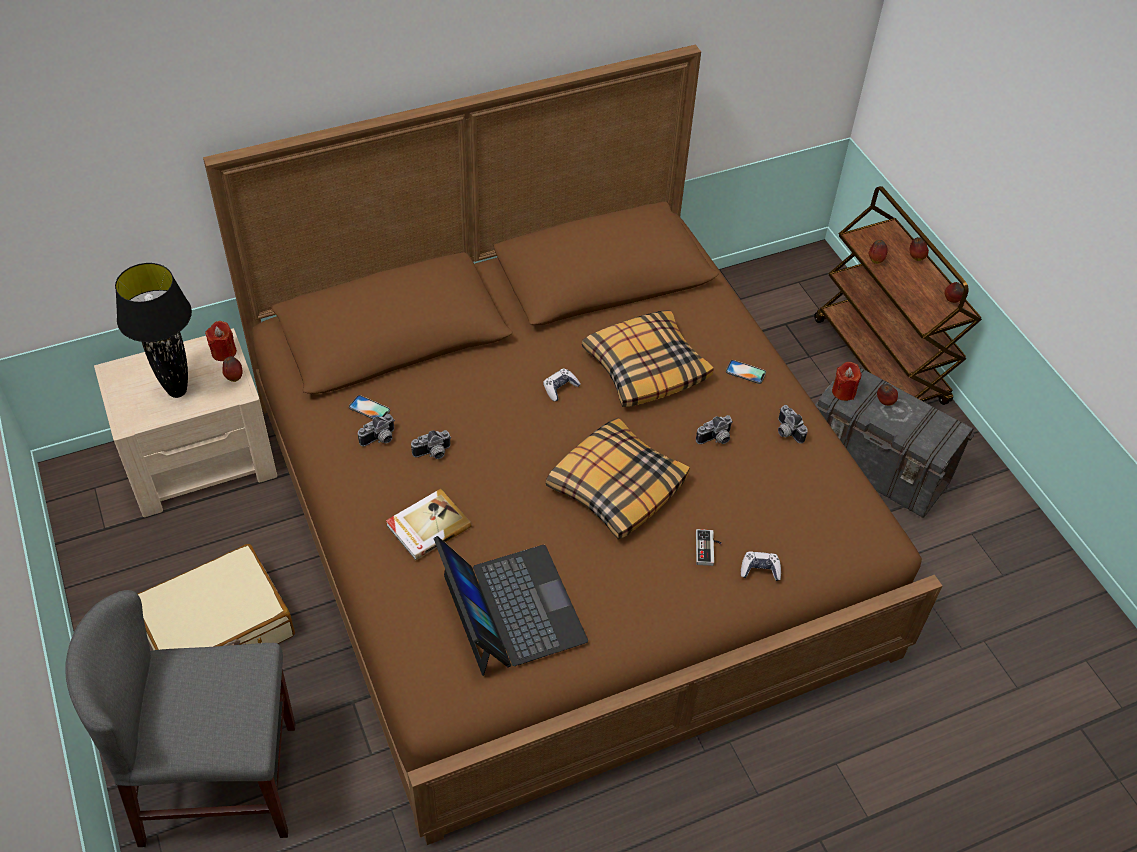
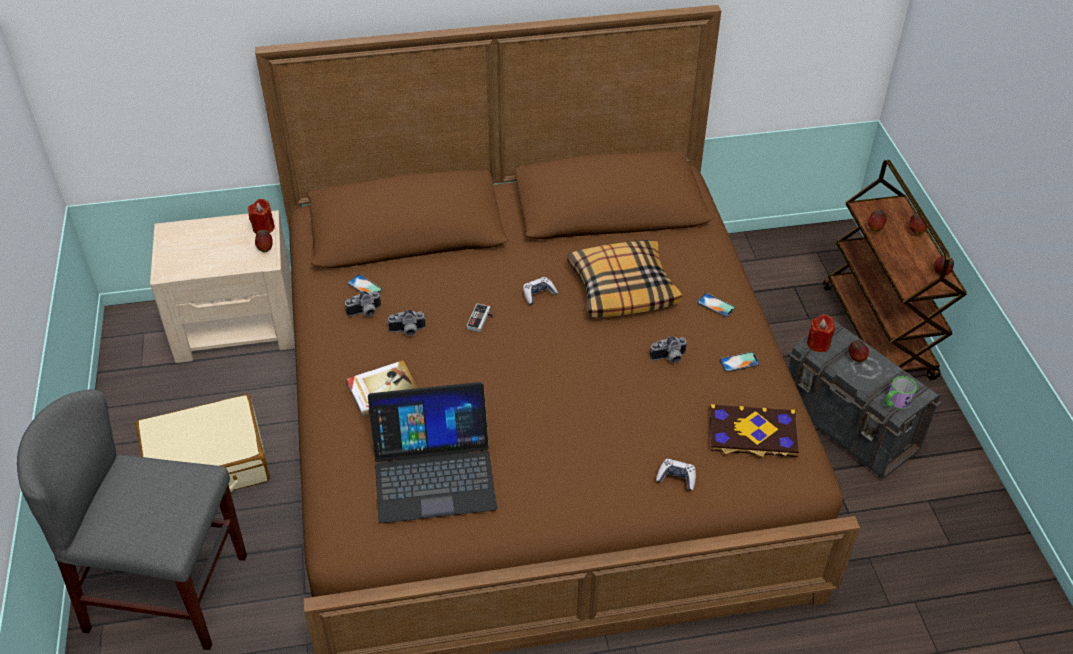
camera: 15 degrees right, 5 degrees down
(178, 391) = (215, 253): black table lamp -> none
(511, 609) = (434, 472): laptop -> laptop turned 90 degrees clockwise
(616, 486) = (563, 384): pillow -> none
(708, 549) = (632, 452): game controller -> game controller (482, 320)
(786, 432) = (739, 362): camera -> phone
(821, 508) = (752, 433): none -> book
(934, 443) = (895, 402): none -> mug

